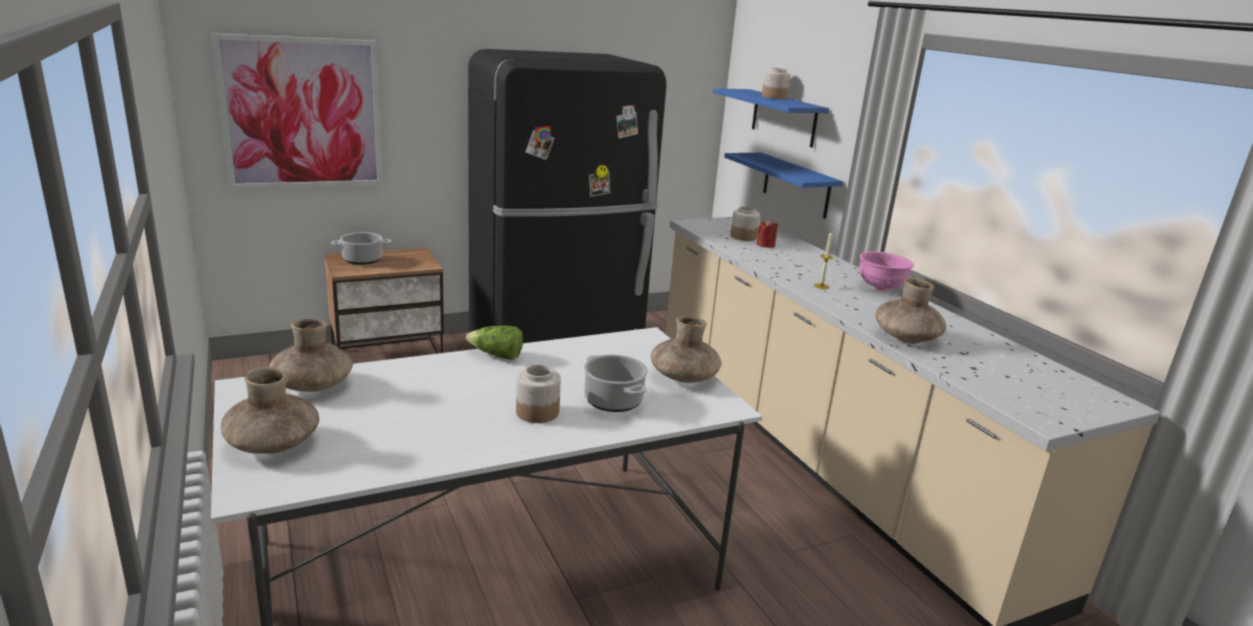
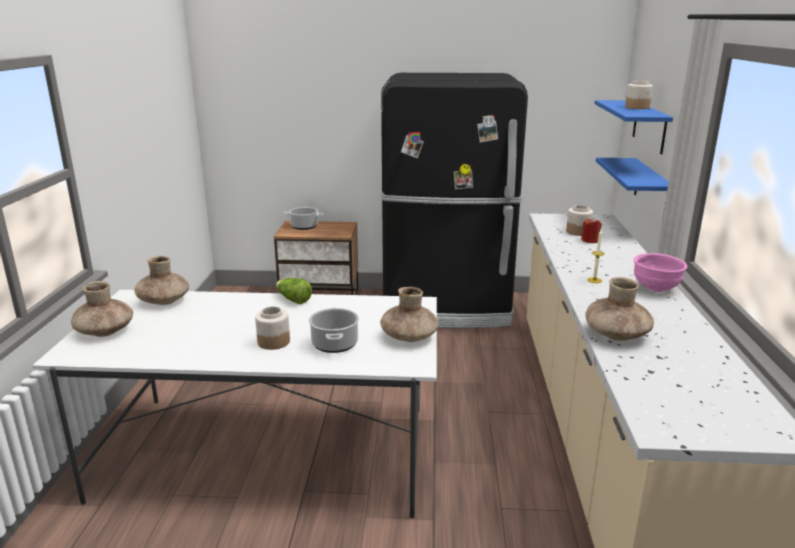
camera: 30 degrees right, 0 degrees up
(303, 114) = (272, 122): picture -> none

